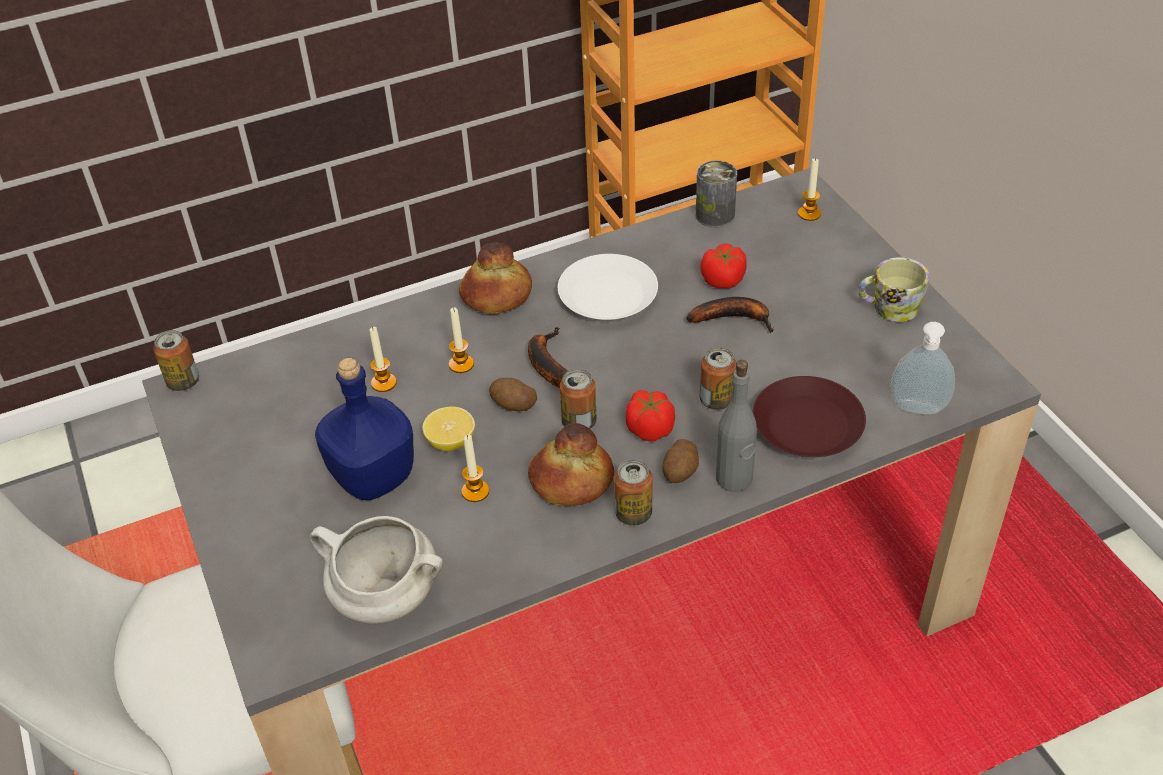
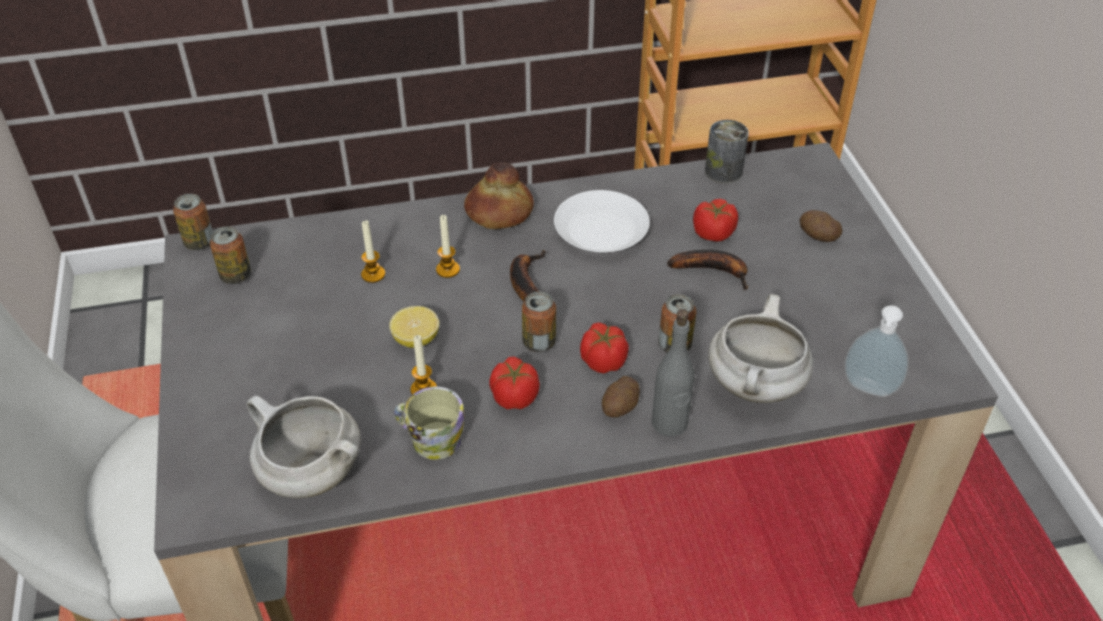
camera: 10 degrees right, 0 degrees up
(372, 476) = (335, 358): blue bottle -> none
(513, 405) = (483, 315): potato -> potato (817, 236)
(571, 481) = (514, 396): bread -> tomato
(633, 514) = (564, 439): can -> can (236, 276)
(808, 426) = (756, 386): brown plate -> white cooking pot
(809, 214) = (813, 185): candle -> none
(889, 307) = (867, 286): mug -> mug (430, 438)

